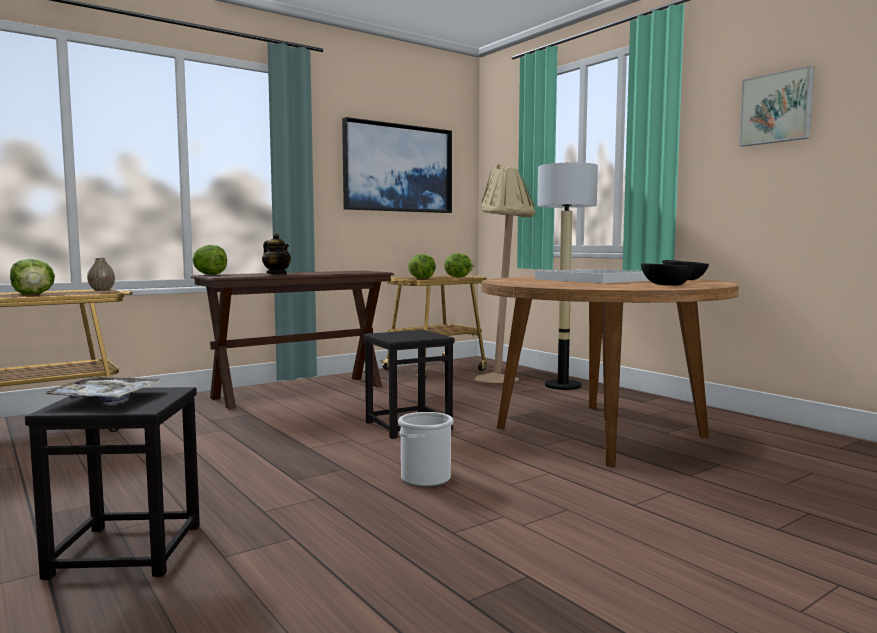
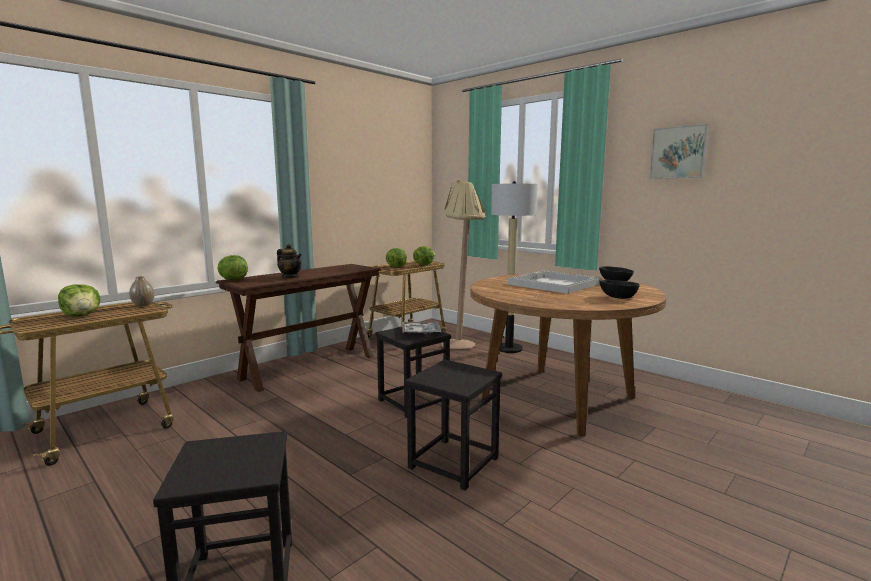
camera: 10 degrees left, 5 degrees up
(106, 398) = (215, 459): tray -> tray (421, 332)
(398, 168) = (373, 178): picture -> none
(426, 478) = (453, 462): bucket -> black stool

